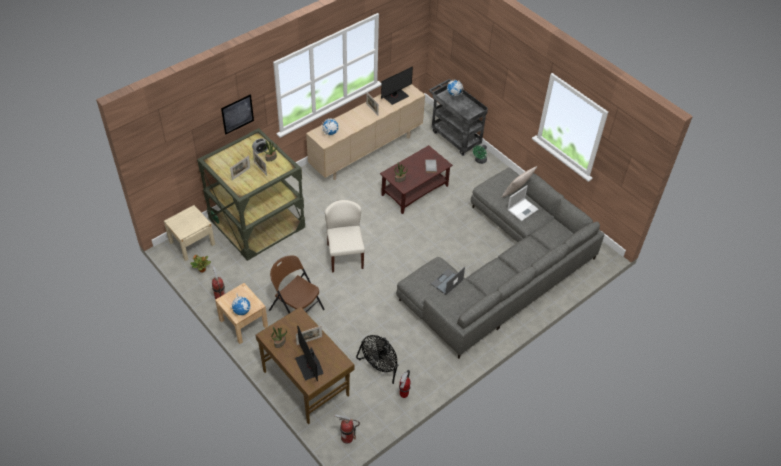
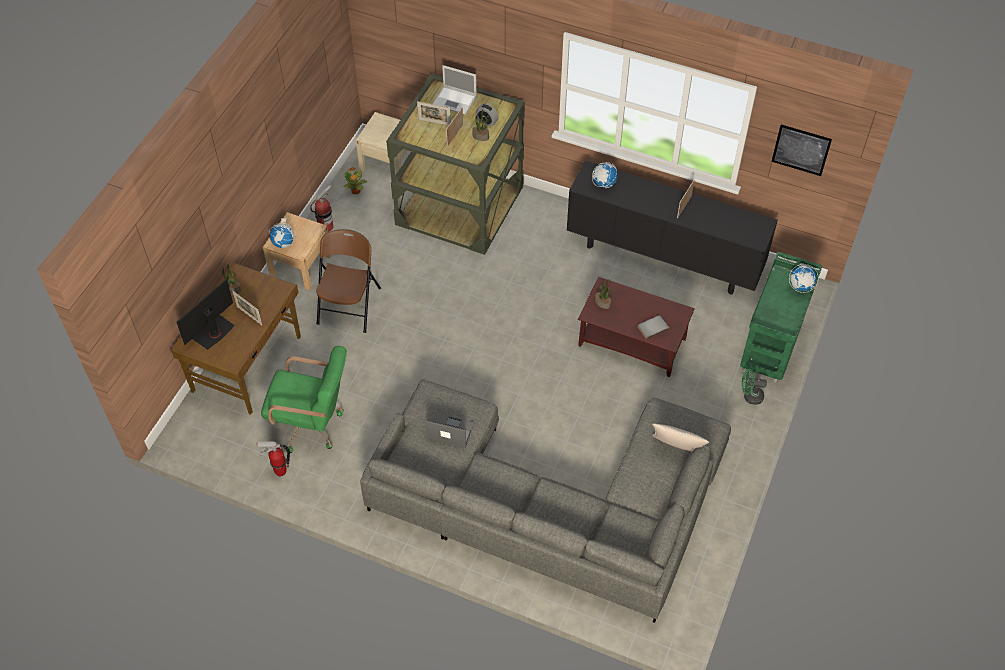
camera: 65 degrees right, 5 degrees up
(237, 114) = (498, 61): picture -> picture (801, 150)
(345, 256) = (463, 316): beige chair -> none
(347, 437) = (190, 438): fire extinguisher -> none
(366, 152) = (664, 258): beige cabinet -> black cabinet
(380, 364) = (313, 427): black fan -> green office chair
(395, 96) = (732, 221): monitor -> none
(453, 139) = (771, 346): black cart -> green cart
(523, 209) = (648, 472): laptop -> laptop (455, 100)

